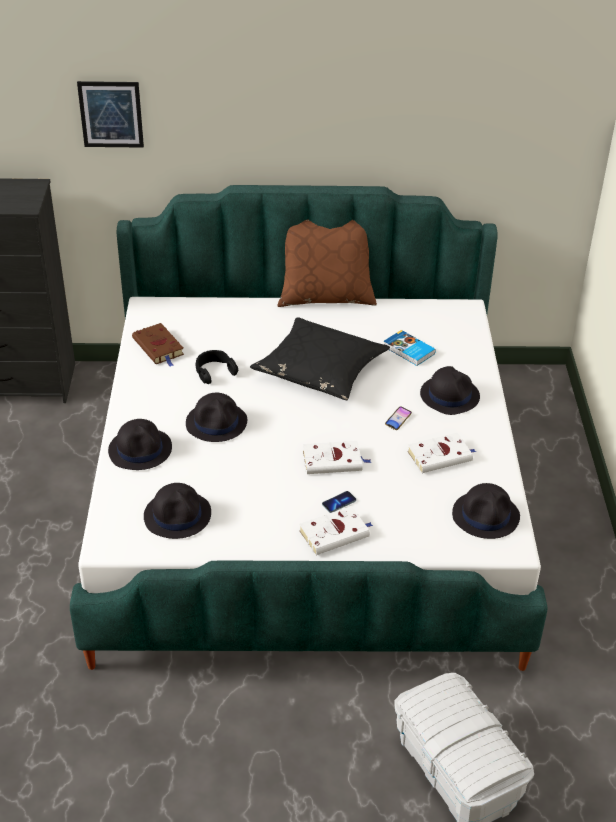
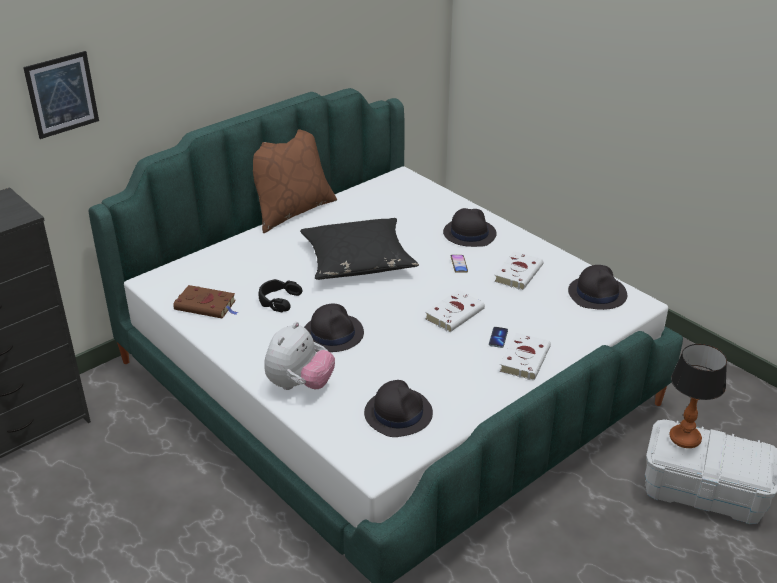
camera: 40 degrees left, 5 degrees down
(140, 449) = (299, 385): black hat -> plush toy
(408, 350) = (401, 219): book -> none
(446, 702) = (684, 438): none -> table lamp

